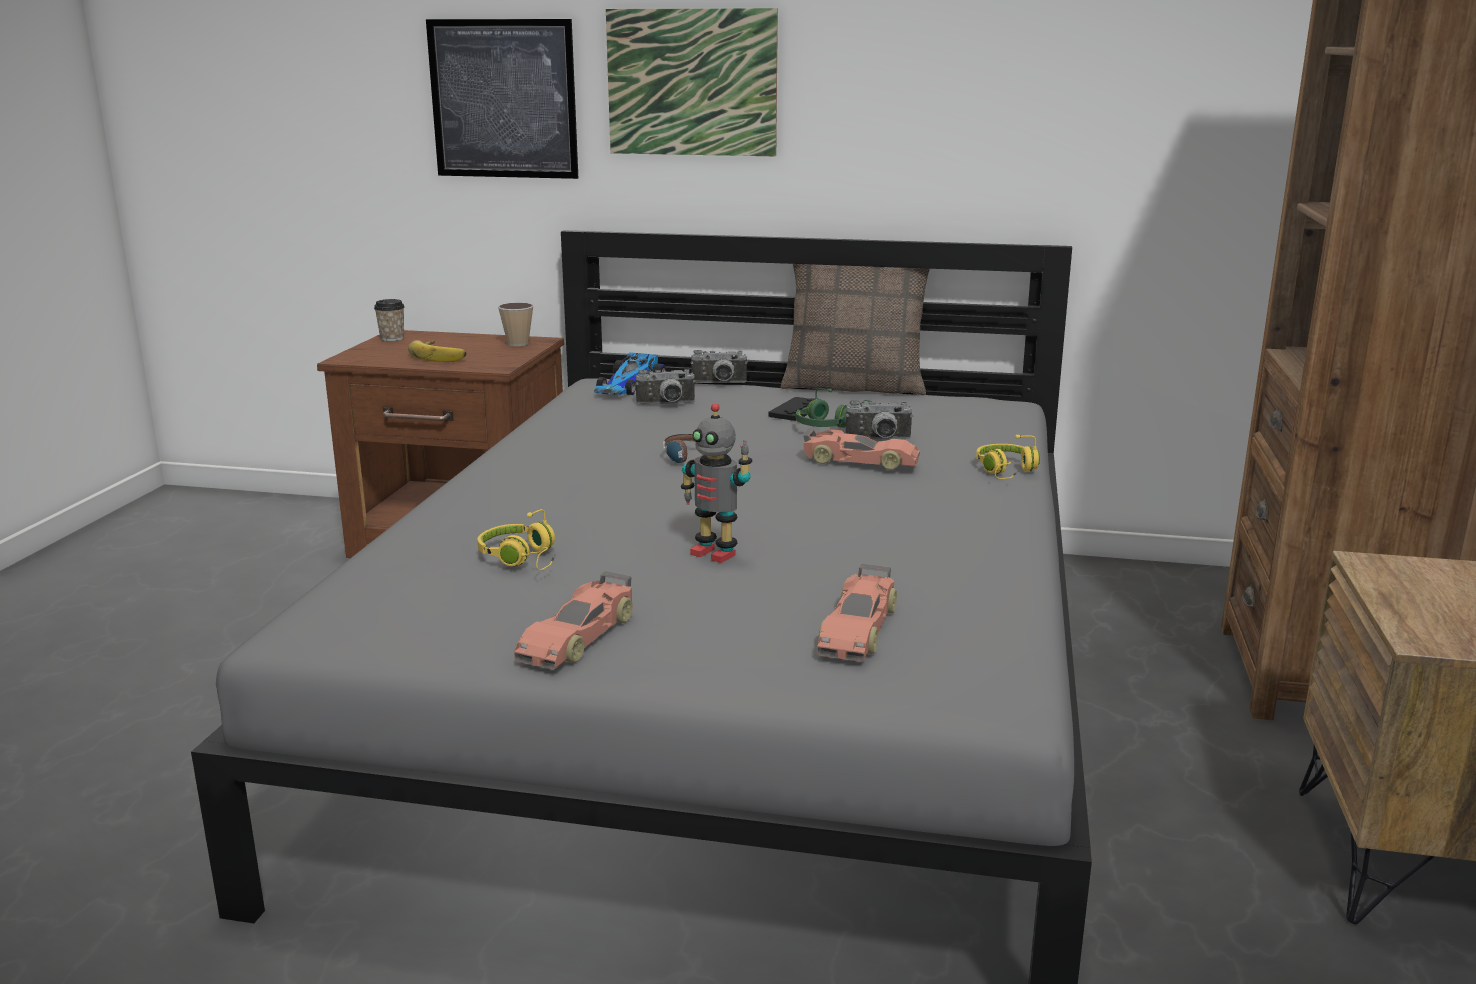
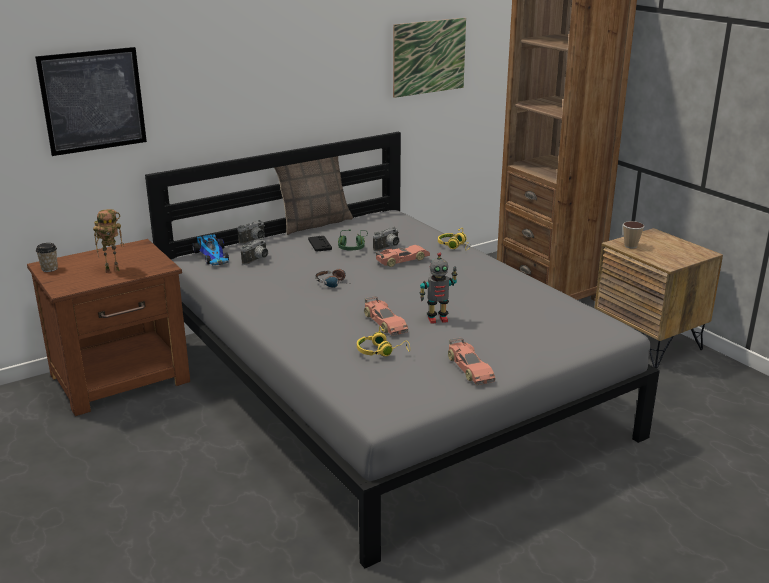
camera: 45 degrees left, 5 degrees up
(441, 355) = (113, 270): banana -> toy robot
(518, 343) = (134, 249): cup -> cup (630, 246)
(692, 82) = (209, 76): picture -> picture (429, 57)
(858, 629) = (537, 325): toy car -> toy car (384, 323)

